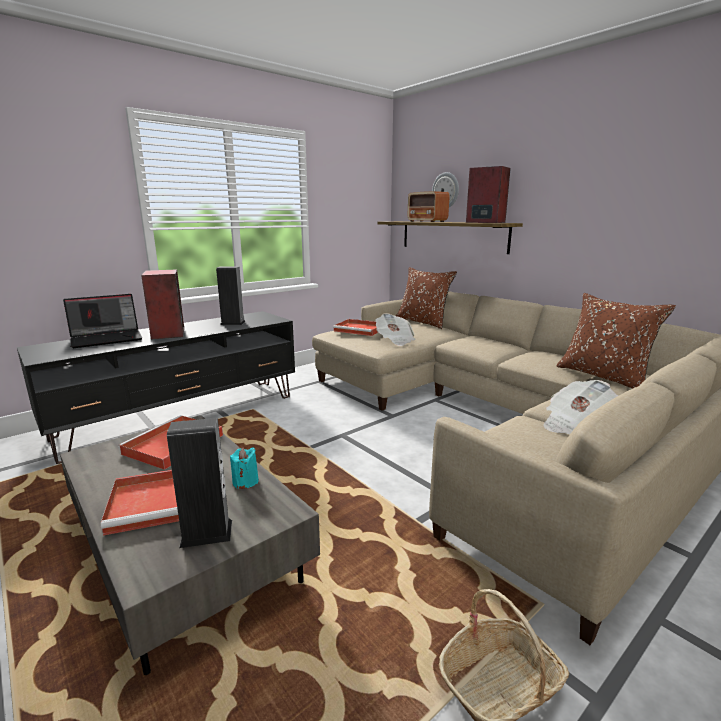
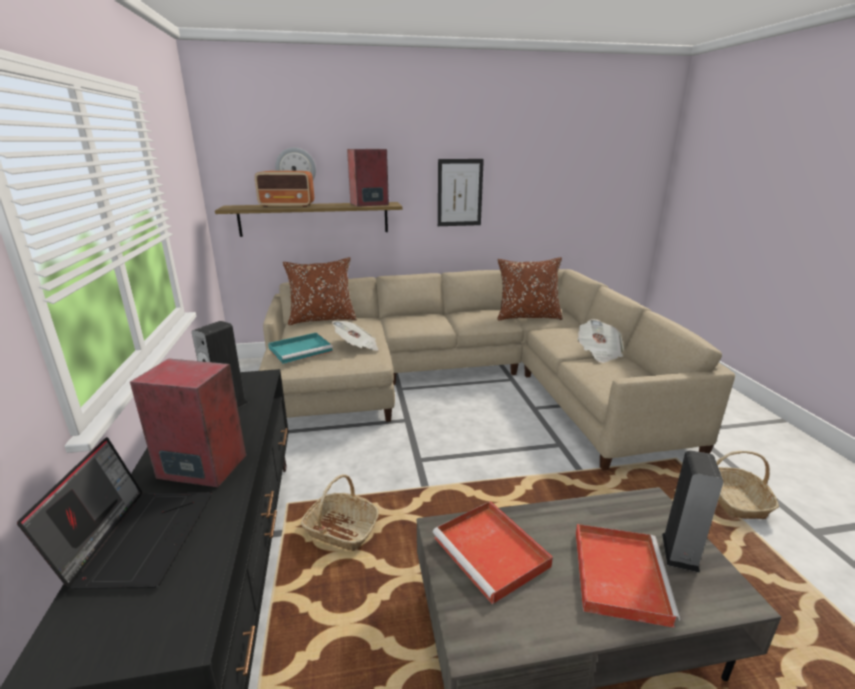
camera: 60 degrees left, 5 degrees up
(240, 432) = (341, 530): none -> basket
(245, 481) = (598, 513): turquoise candle -> none
(361, 329) = (301, 350): red tray -> turquoise tray
(592, 215) = (460, 193): none -> picture

